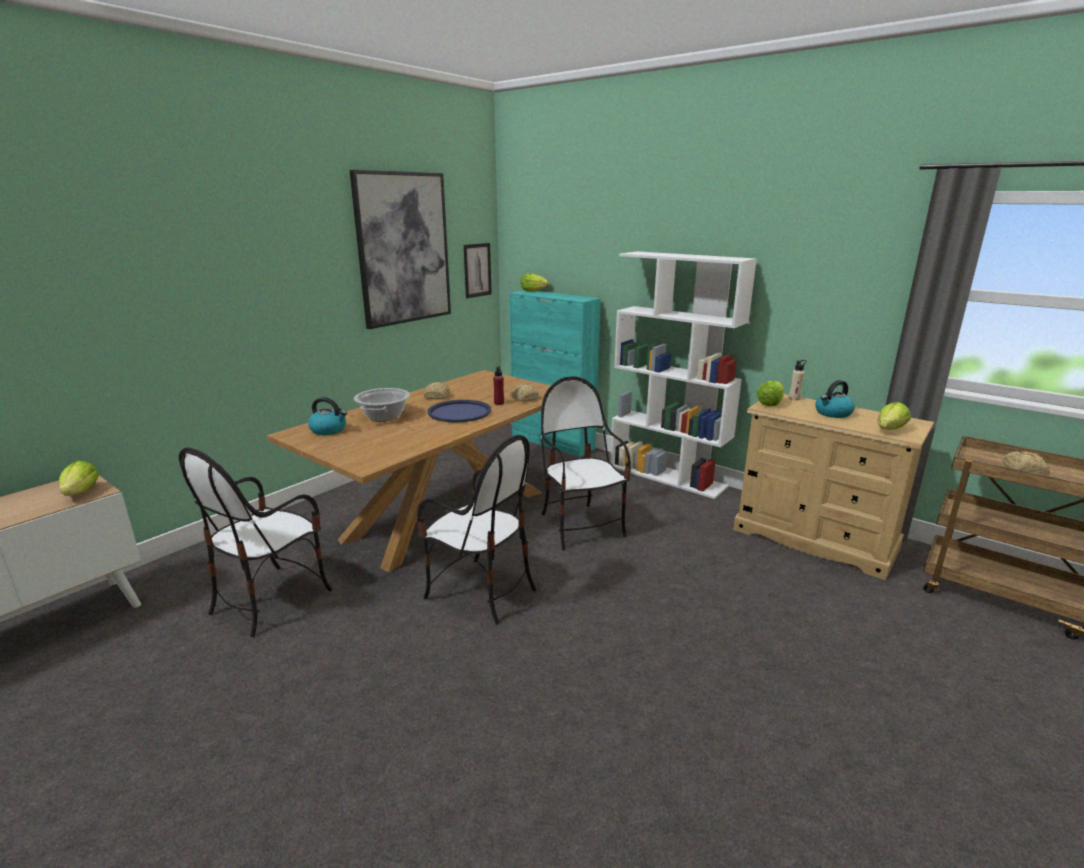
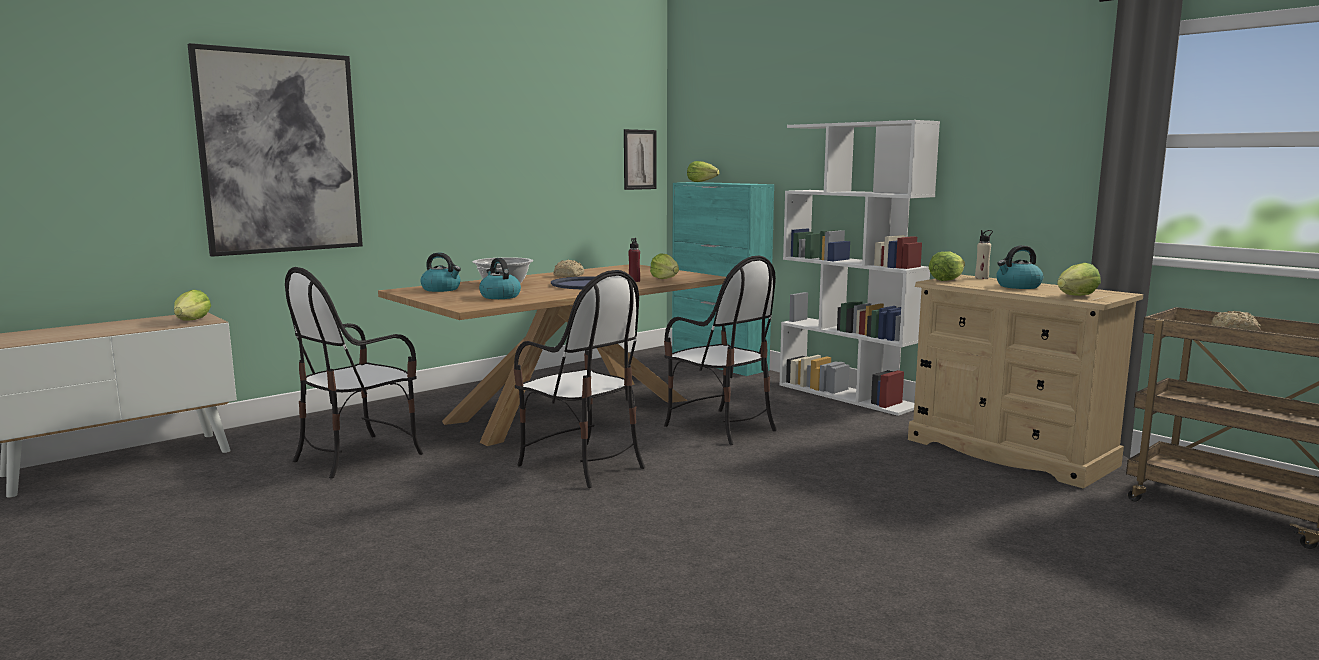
camera: 10 degrees right, 10 degrees down
(389, 441) = (499, 296): none -> kettle
(403, 249) = (552, 126): picture -> picture (280, 152)
(524, 398) = (665, 279): bread -> lettuce
(581, 526) = (720, 427): chair -> chair turned 150 degrees clockwise

